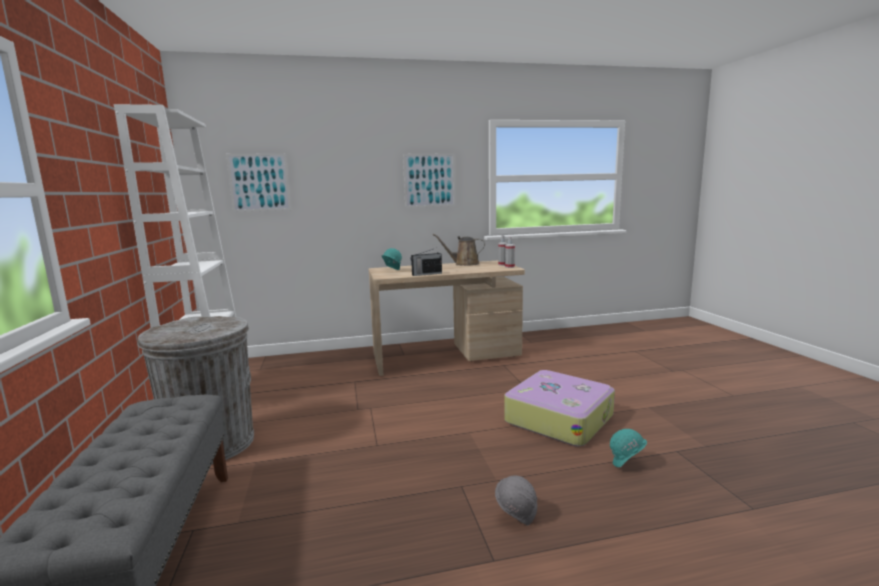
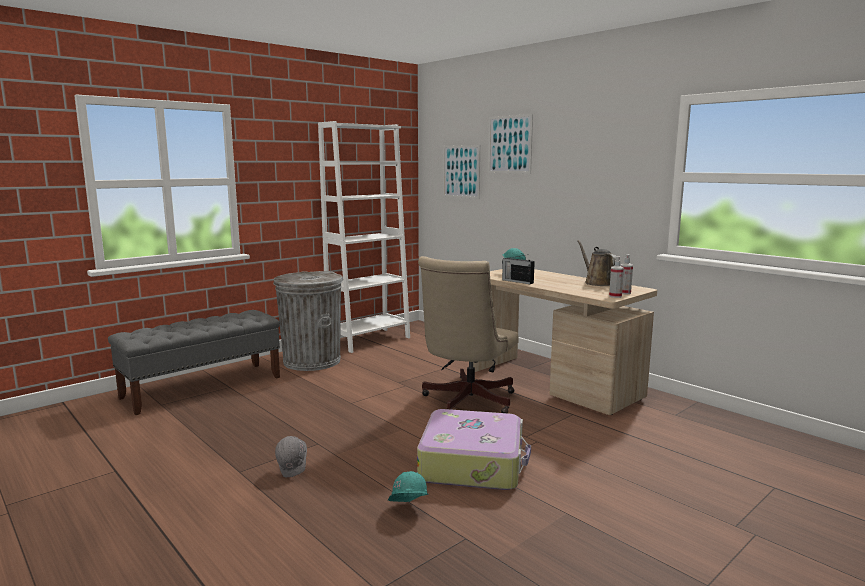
camera: 60 degrees right, 0 degrees up
(429, 180) = (600, 175): picture -> picture (509, 144)
(442, 392) = (466, 402): none -> beige office chair

